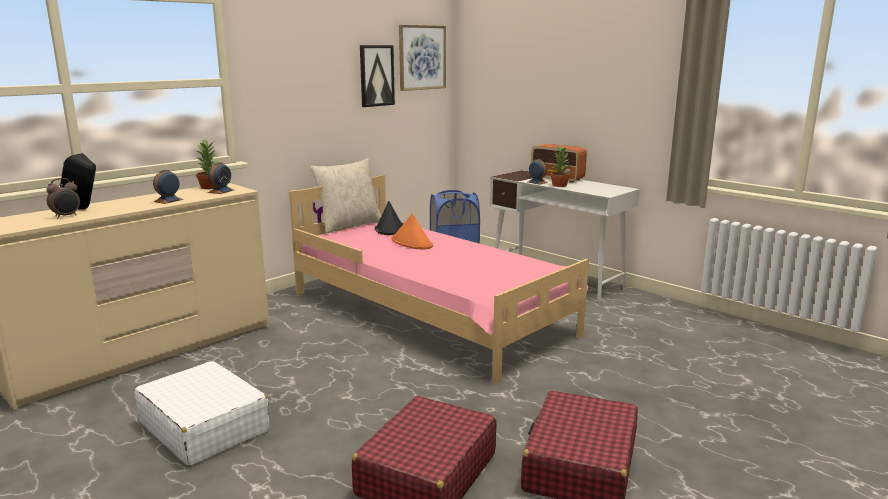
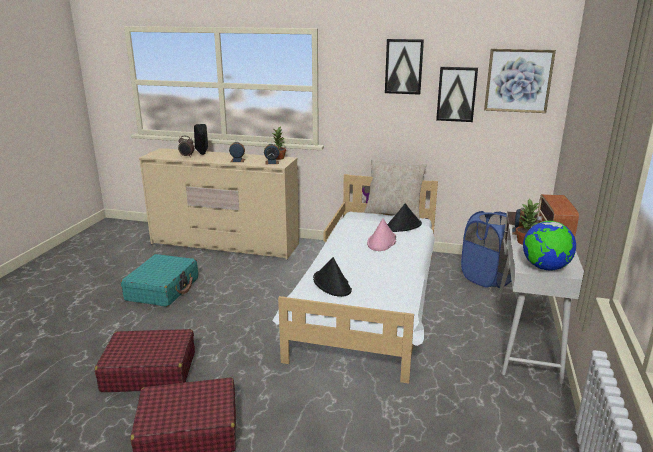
camera: 60 degrees right, 5 degrees up
(204, 426) = (163, 289): white suitcase -> turquoise suitcase
(325, 46) = (404, 66): none -> picture
(412, 243) = (381, 242): orange hat -> pink hat
(431, 313) = (370, 302): pink bed -> white bed
(478, 278) = (332, 284): none -> black hat
(611, 191) = (545, 268): none -> globe

